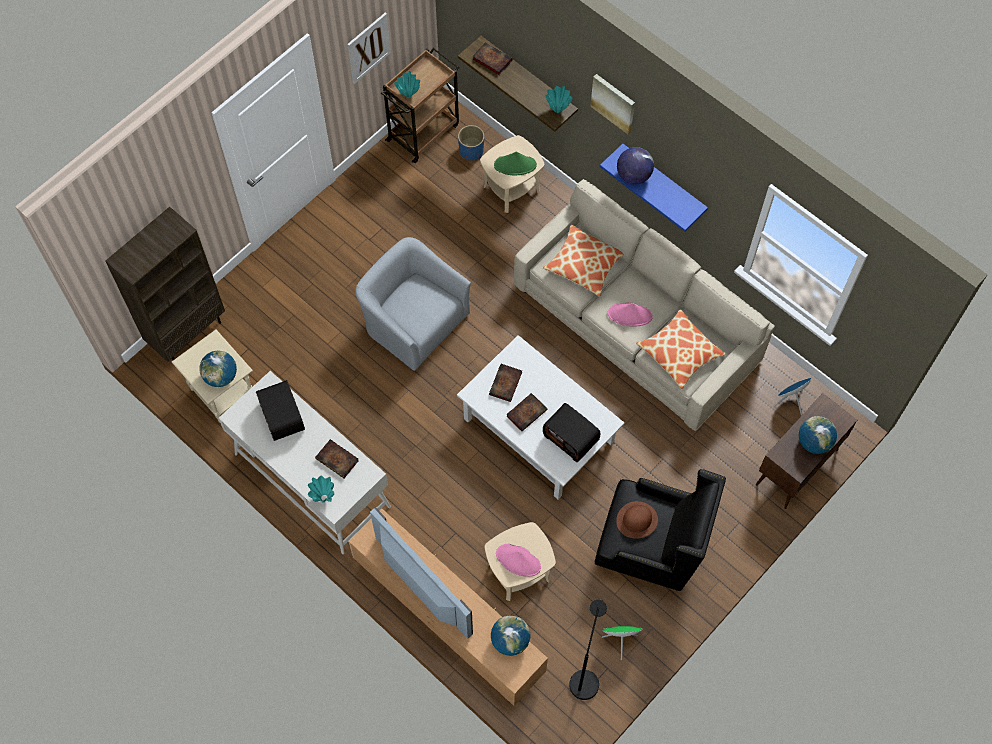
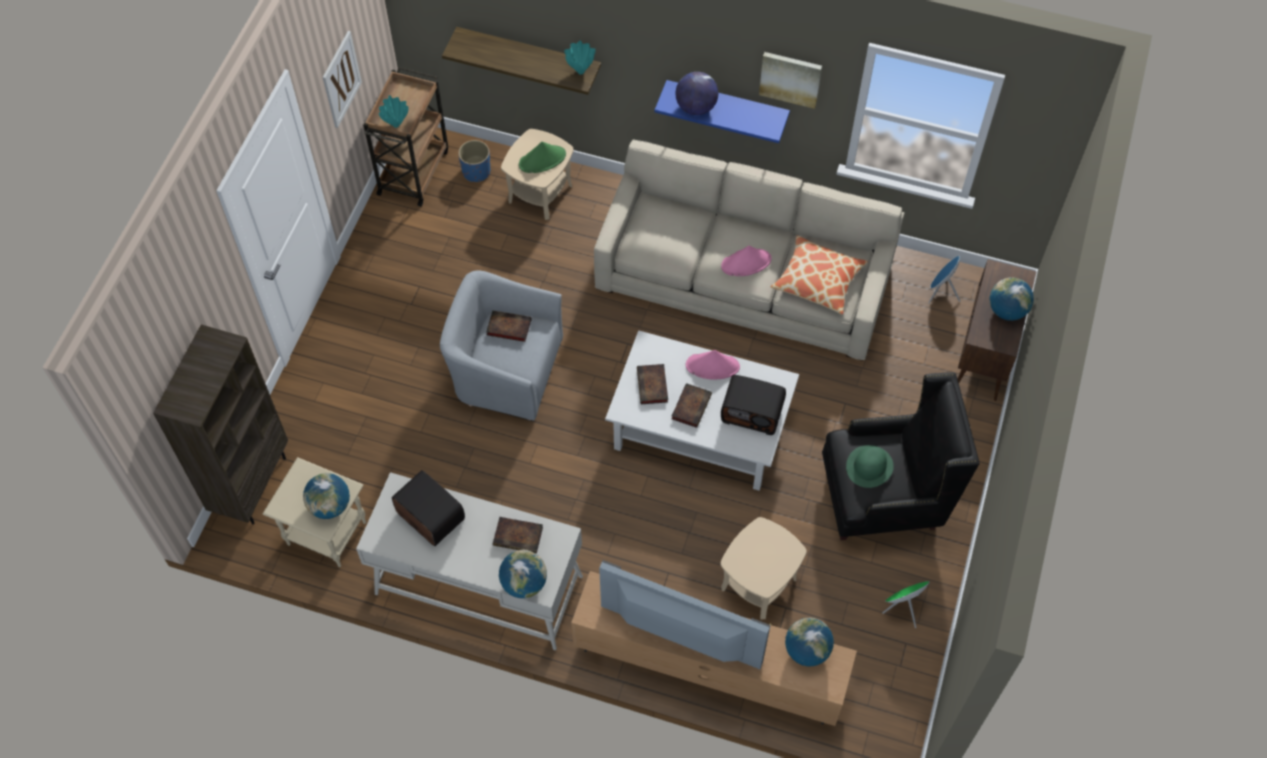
camera: 25 degrees left, 5 degrees down
(323, 497) = (524, 583): turquoise vase -> globe
(491, 60) = (481, 47): book -> book (507, 327)
(518, 560) = (765, 564): pink hat -> pink hat (712, 366)
(584, 264) = (671, 231): pillow -> none
(585, 676) = (887, 662): black floor lamp -> none
(613, 103) = (648, 33): picture -> picture (790, 78)
(637, 520) = (869, 466): brown hat -> green hat

